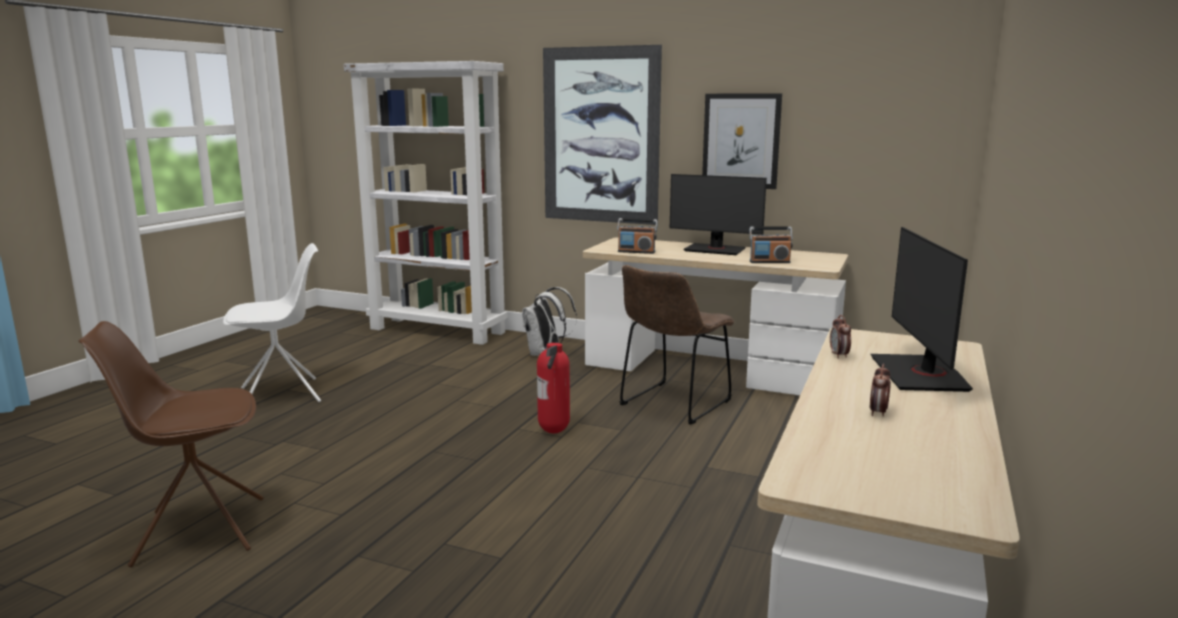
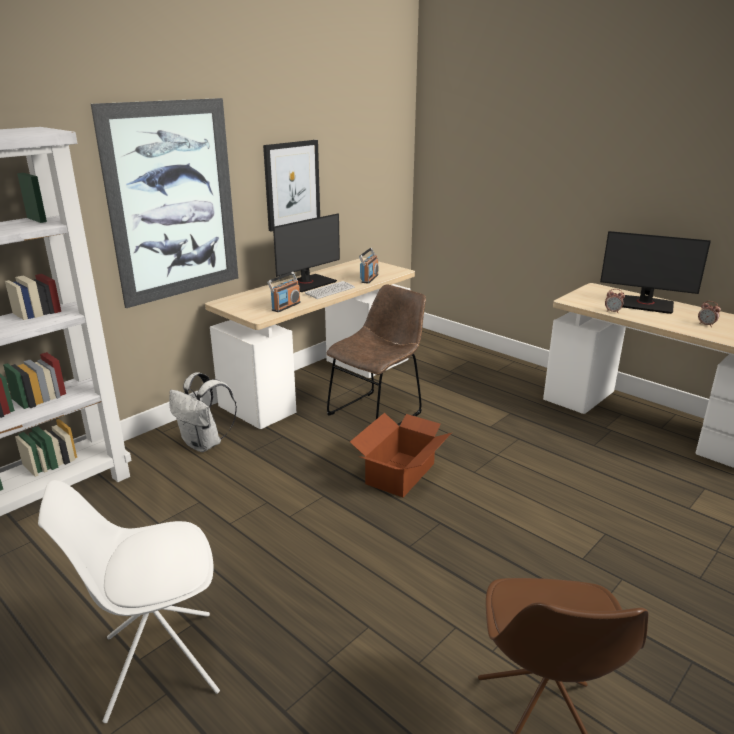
camera: 70 degrees left, 10 degrees up
(282, 395) = (158, 664): white chair -> white chair turned 105 degrees counterclockwise
(555, 432) = (401, 473): fire extinguisher -> cardboard box
(672, 404) = (378, 412): brown chair -> brown chair turned 105 degrees counterclockwise
(703, 256) = (330, 291): none -> keyboard

